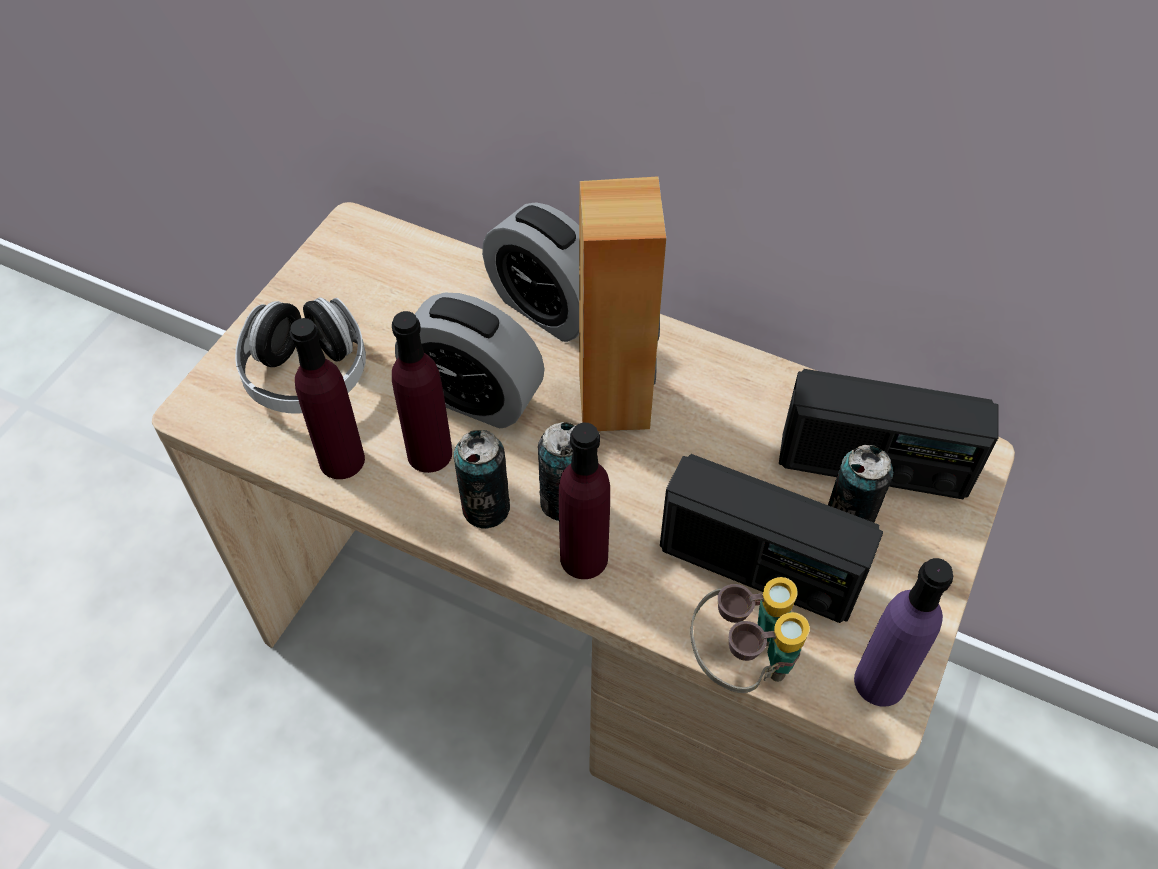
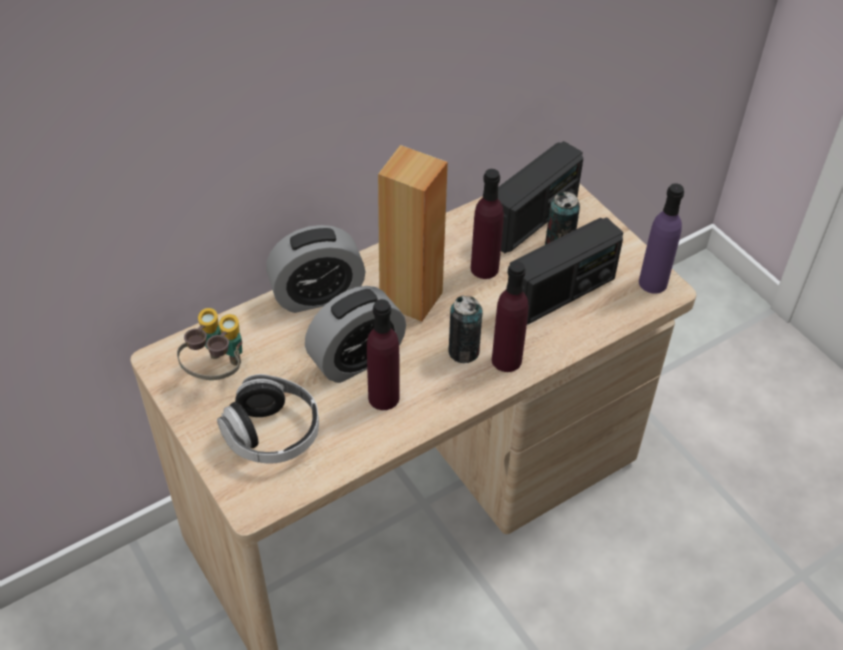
camera: 60 degrees left, 5 degrees down
(342, 460) = (356, 442): purple bottle -> purple bottle (484, 268)
(486, 508) = (442, 388): can -> none
(743, 661) = (610, 326): binoculars -> binoculars (218, 372)

